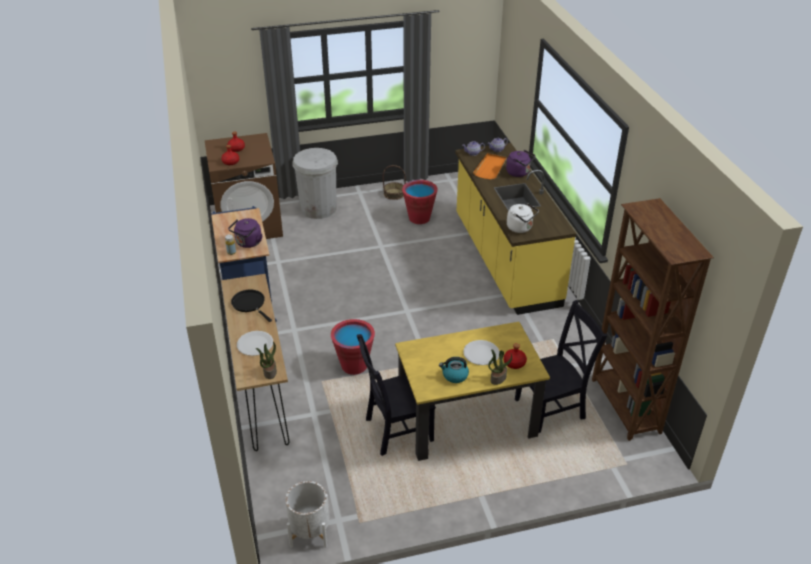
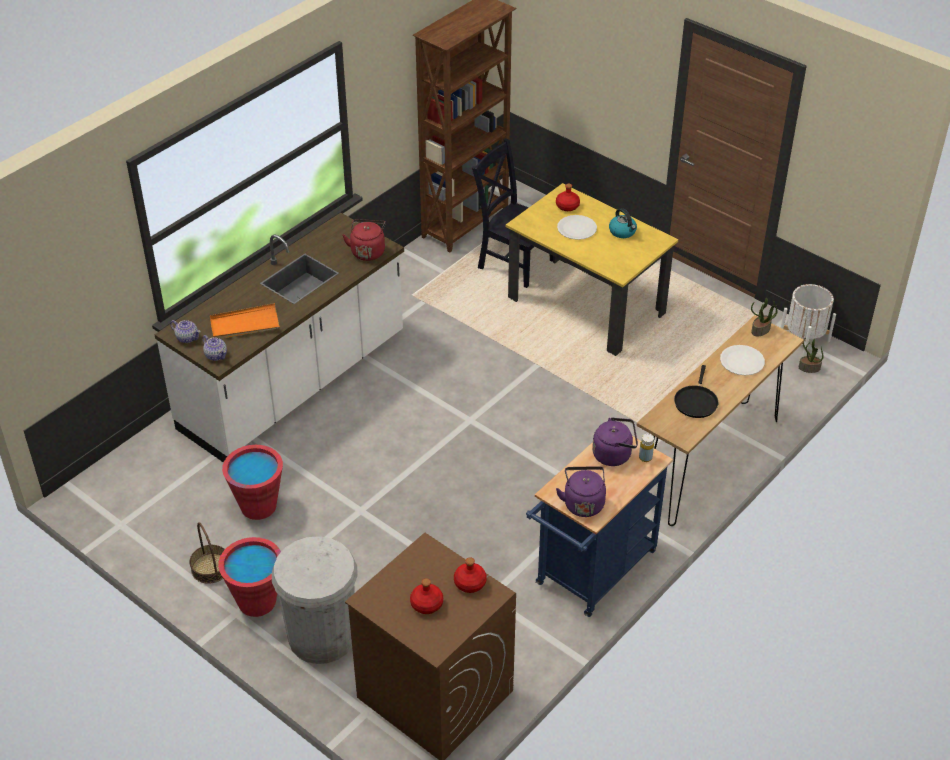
camera: 125 degrees left, 5 degrees up
(354, 365) = (597, 415): red bucket -> red bucket (257, 601)
(396, 430) = (647, 343): black chair -> none
(498, 378) = (597, 208): potted plant -> potted plant (809, 368)
(505, 260) = (294, 383): yellow counter -> white counter
(519, 173) = (237, 296): purple kettle -> purple kettle (583, 503)
(521, 228) = (368, 251): white kettle -> red kettle

